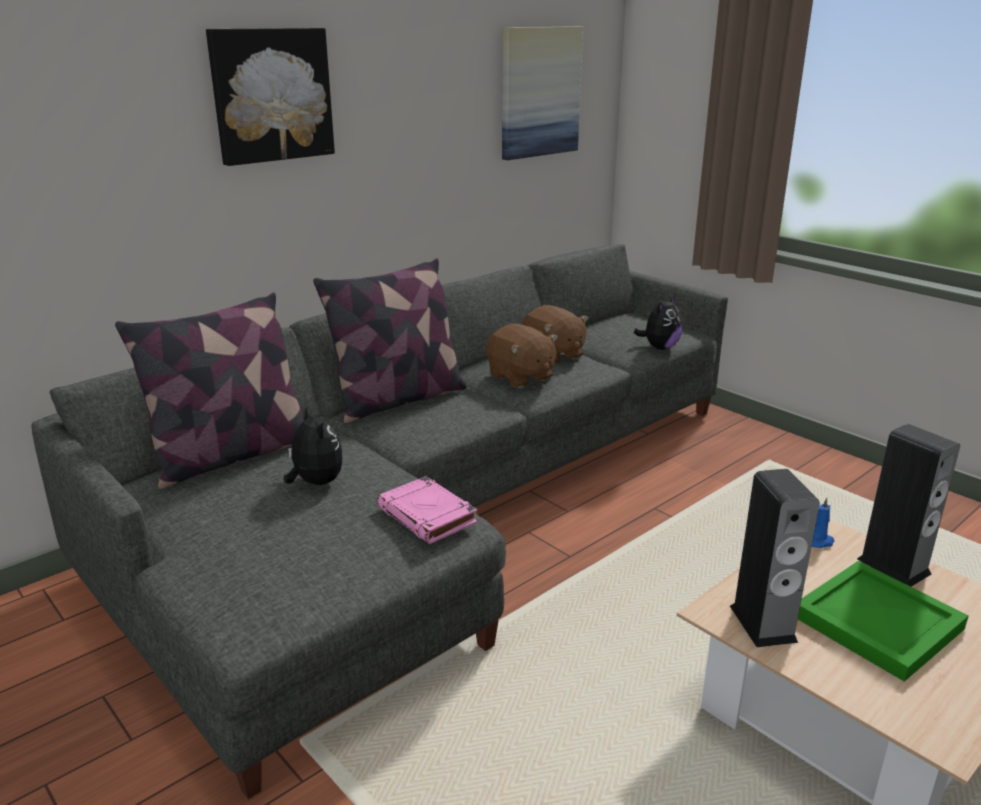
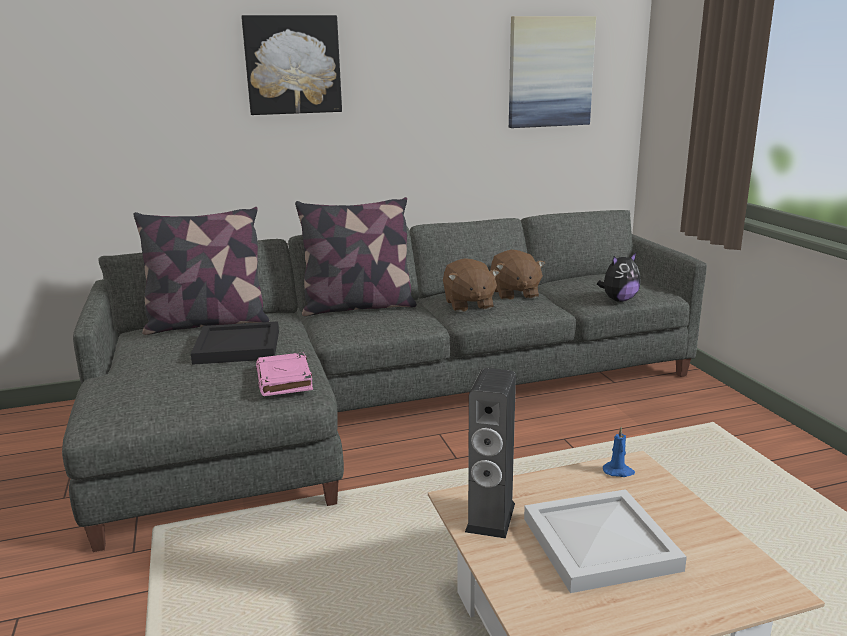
camera: 25 degrees right, 5 degrees down
(315, 482) = (236, 346): plush toy -> black tray
(878, 624) = (599, 545): green tray -> white tray
(893, 566) = (671, 506): speaker -> none

